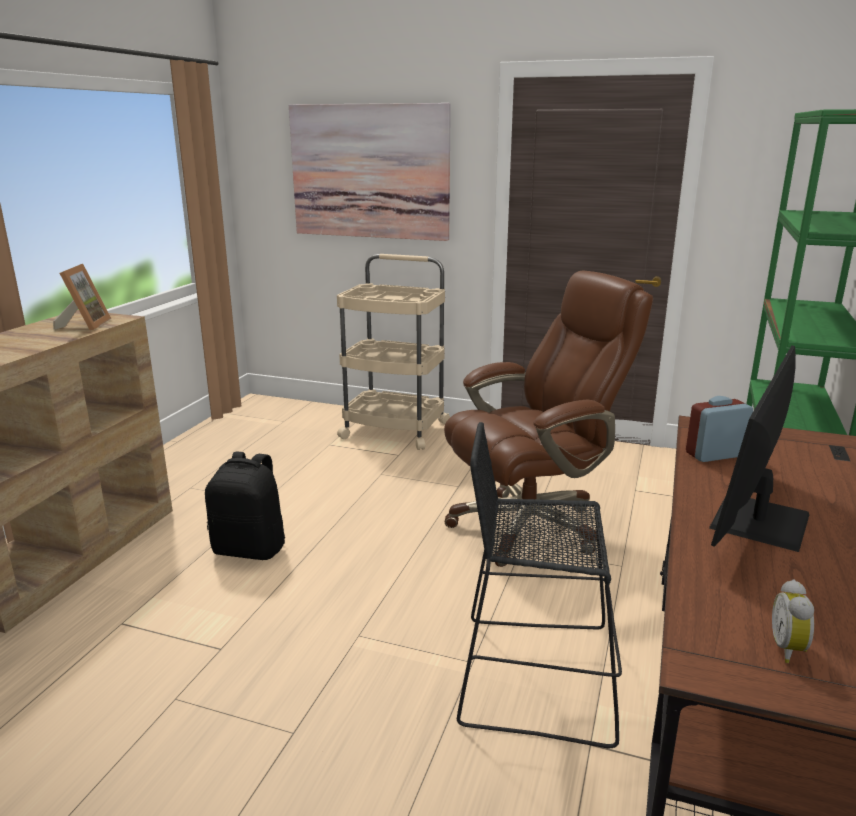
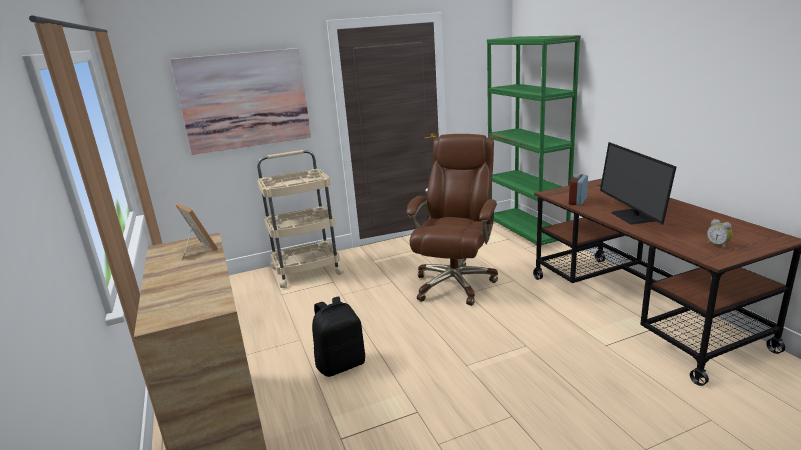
camera: 40 degrees left, 0 degrees up
(539, 675) = (554, 335): black stool -> none

